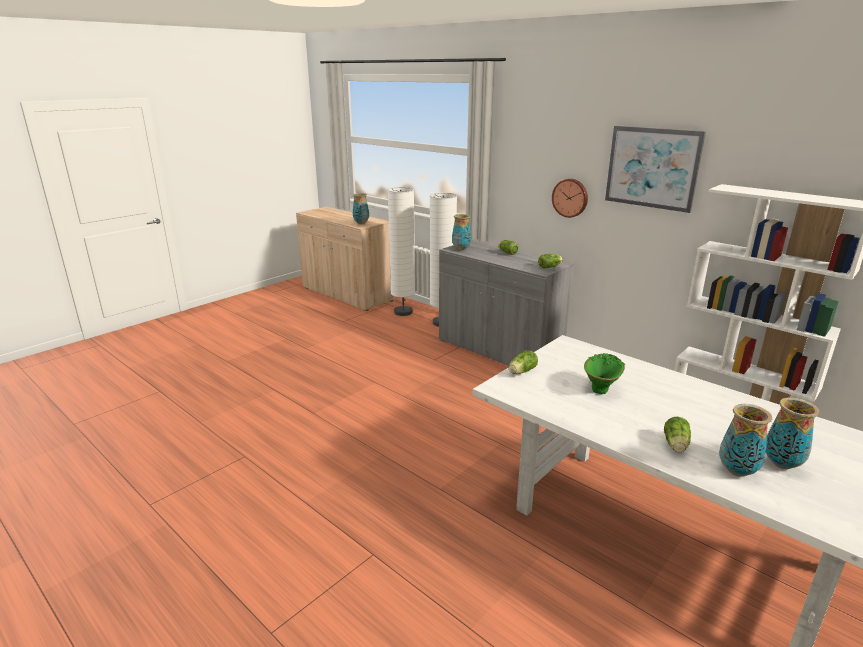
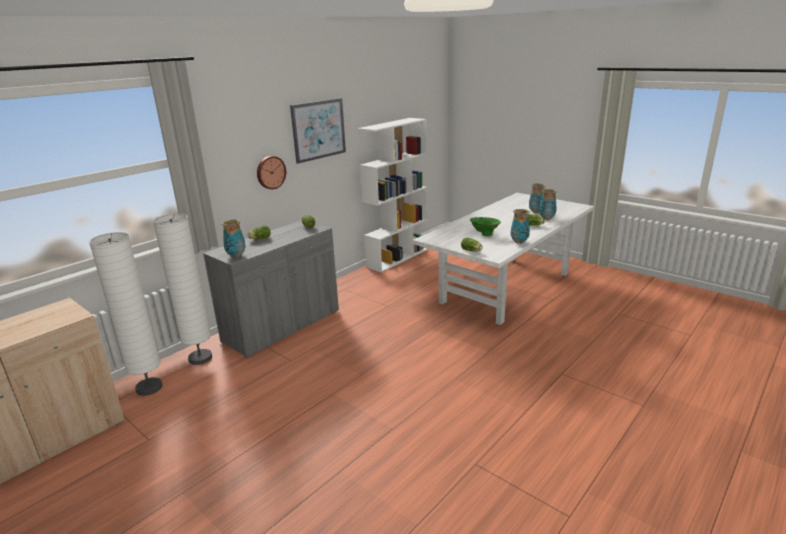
camera: 90 degrees left, 0 degrees up
(361, 223) = (55, 318): vase -> vase (519, 242)

